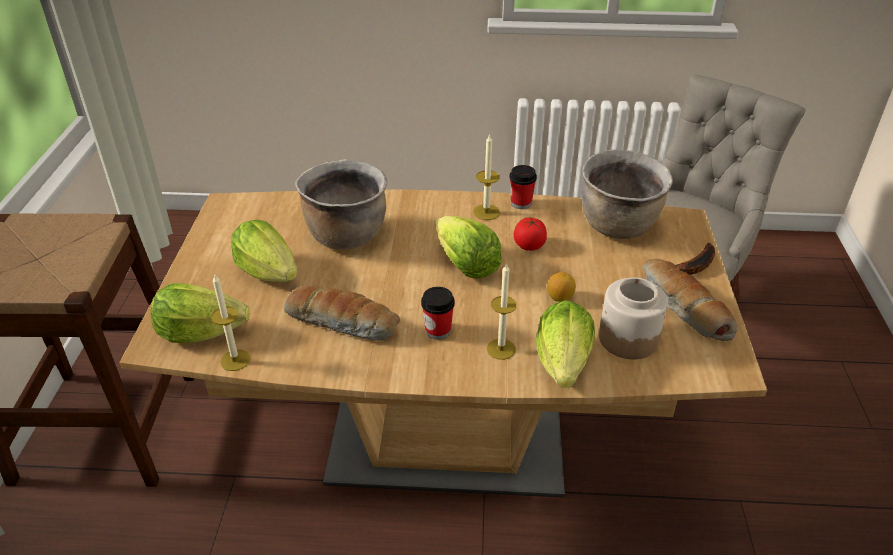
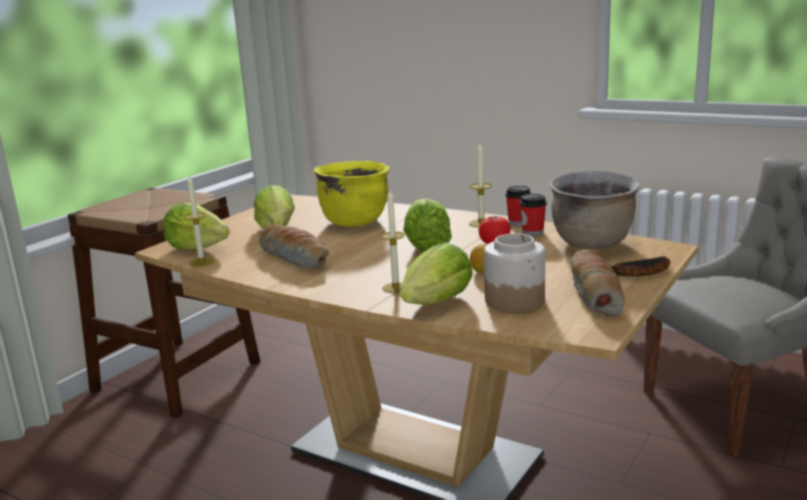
camera: 30 degrees right, 20 degrees down
(346, 235) = (354, 221): brown cooking pot -> yellow cooking pot
(438, 331) = (359, 272): cup -> cup (533, 232)

